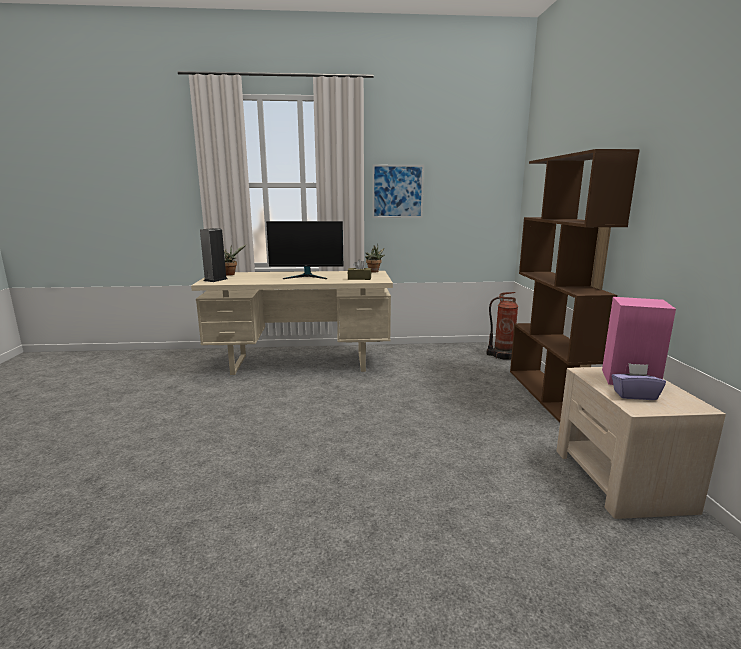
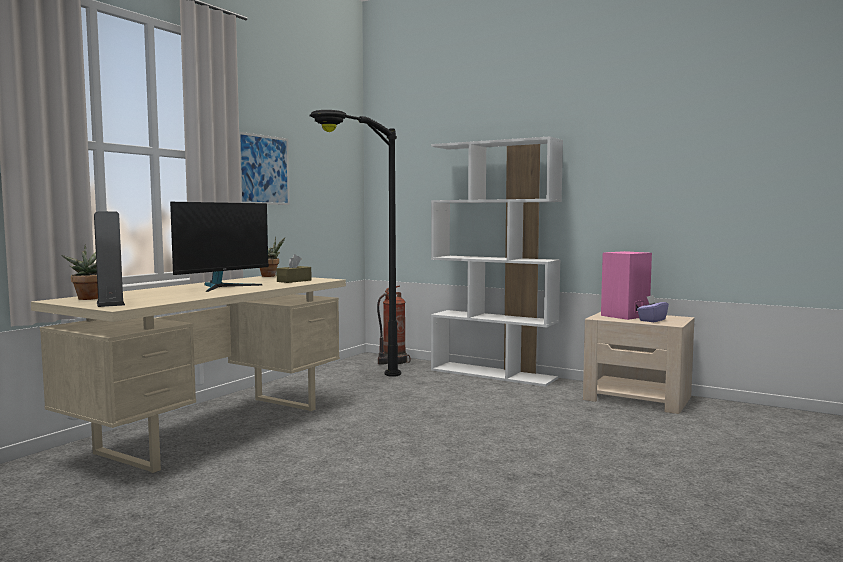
camera: 55 degrees left, 10 degrees down
(430, 362) = (350, 384): none -> black floor lamp
(549, 394) = (493, 374): brown bookcase -> white bookcase

